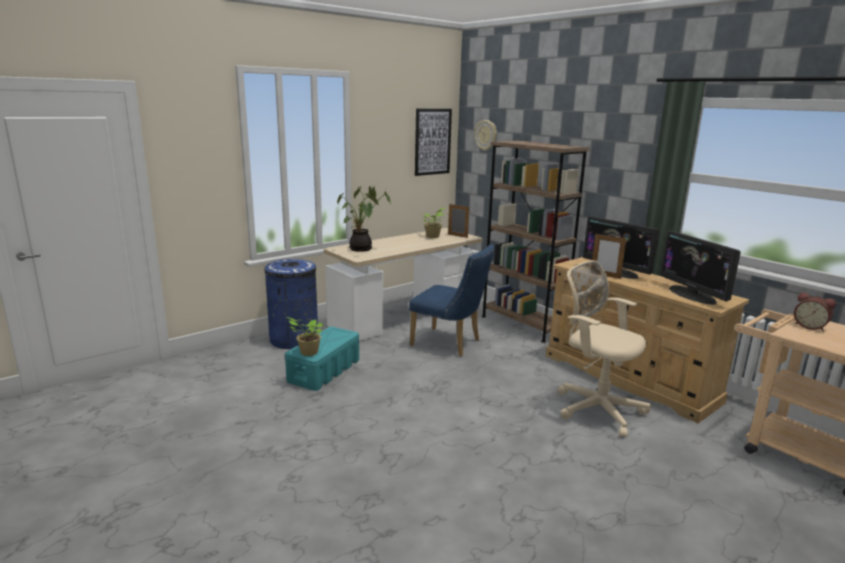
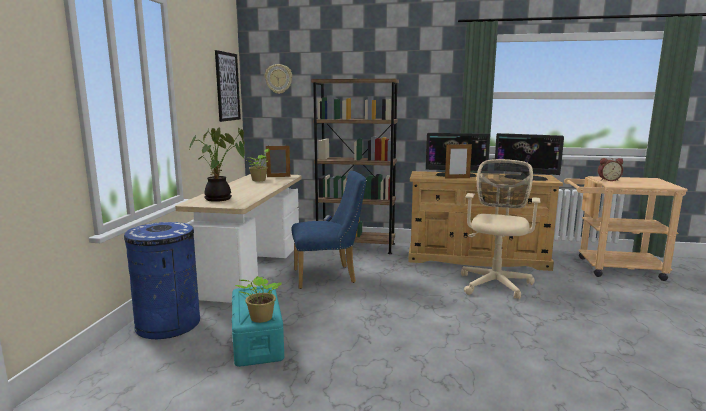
camera: 40 degrees left, 5 degrees down
(595, 408) = (495, 283): beige office chair -> beige office chair turned 105 degrees clockwise

